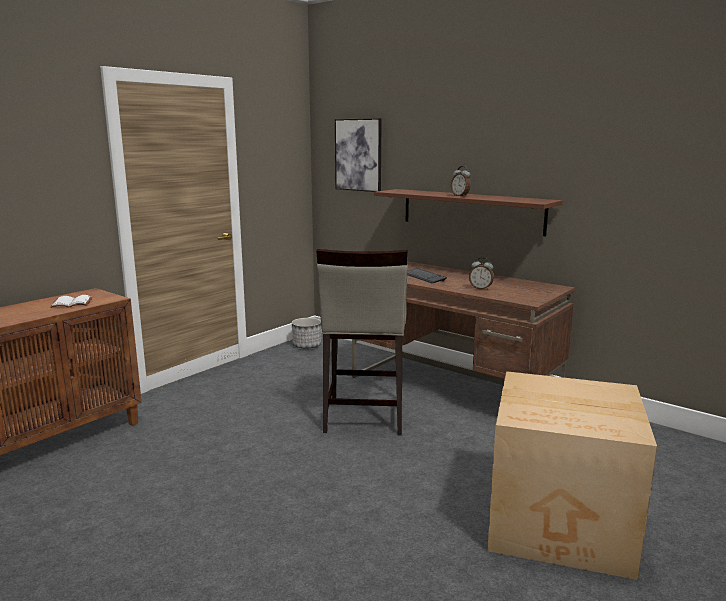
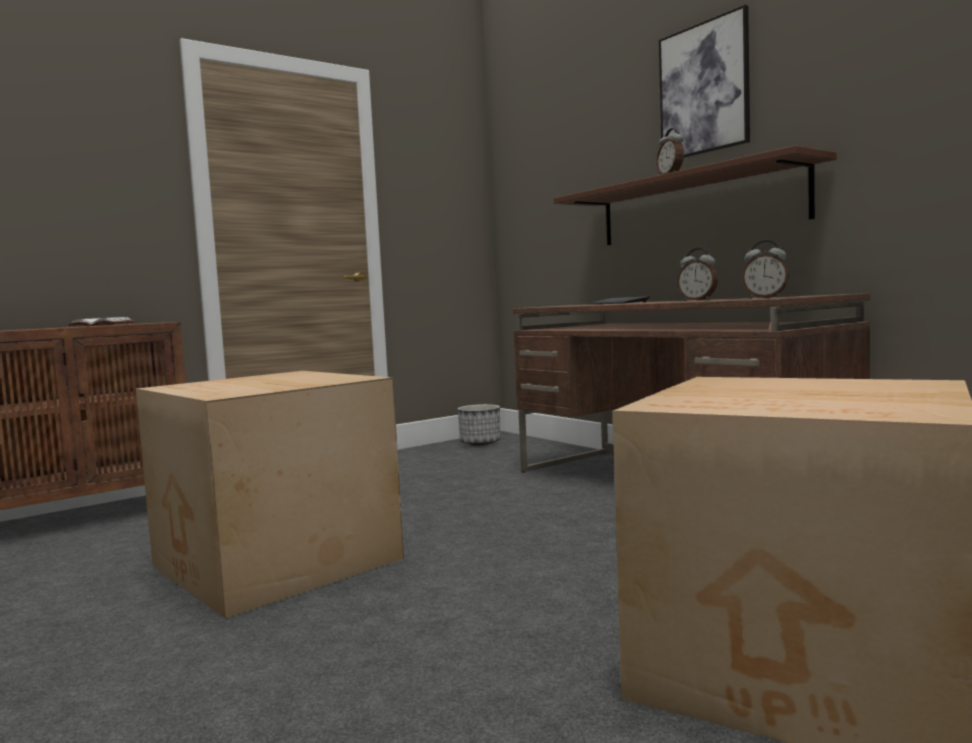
camera: 15 degrees right, 10 degrees down
(243, 473) = (275, 564): none -> cardboard box
(358, 155) = (545, 166): picture -> picture (704, 89)
(363, 415) = (509, 509): beige stool -> none
(523, 296) = (765, 298): none -> alarm clock

